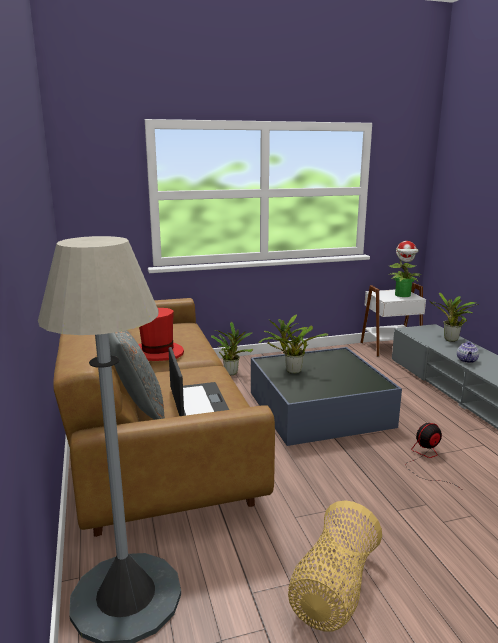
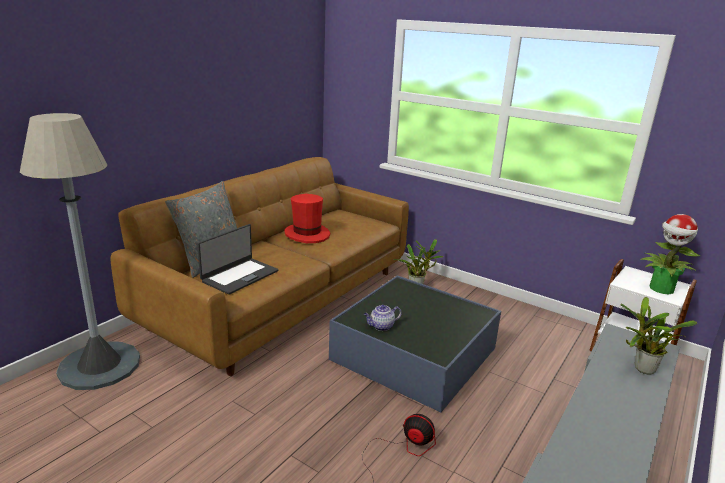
camera: 50 degrees right, 5 degrees up
(291, 371) = (399, 301): potted plant -> none
(333, 589) = (158, 450): basket -> none
(467, 360) = (594, 396): teapot -> teapot (381, 326)

